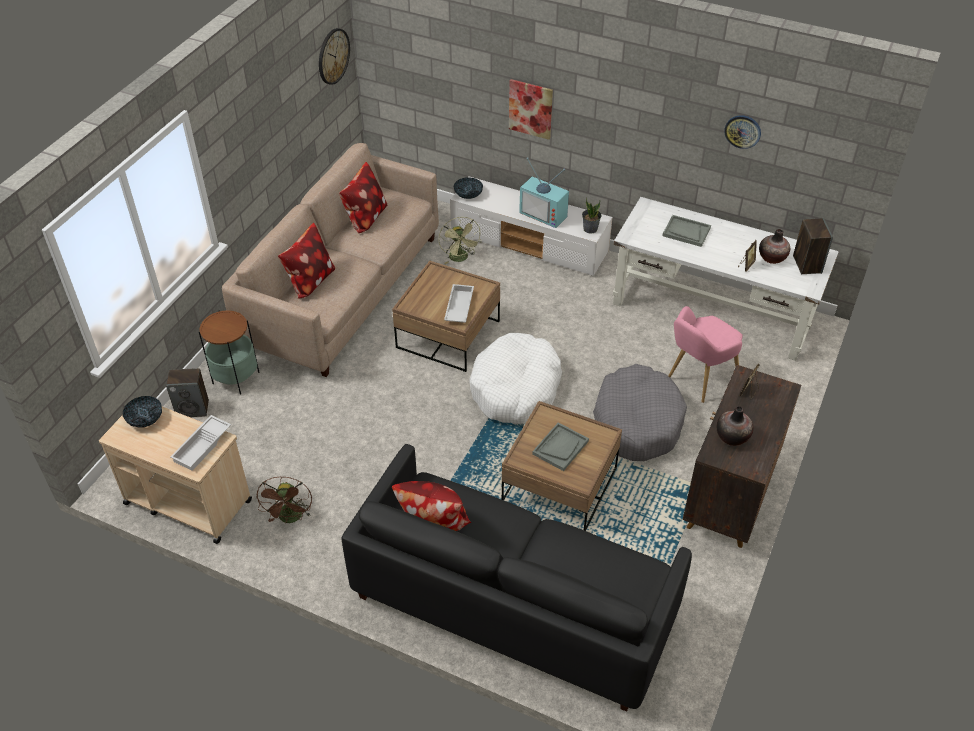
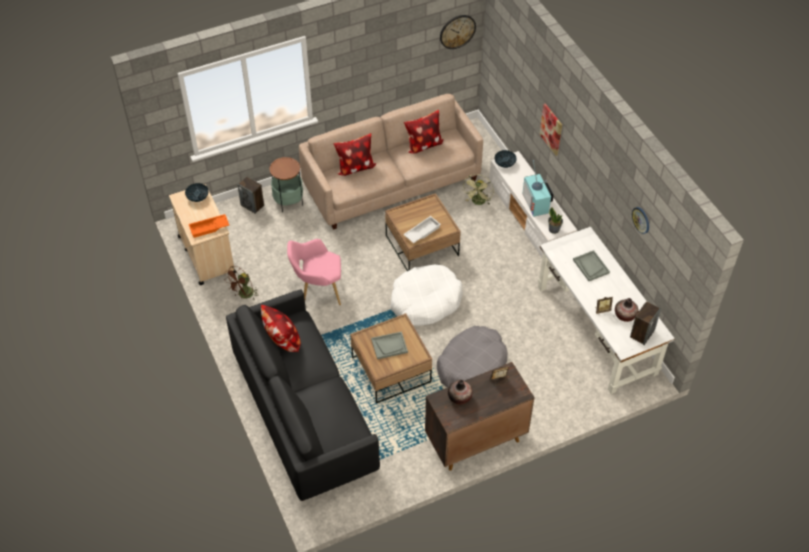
camera: 40 degrees right, 5 degrees up
(203, 446) = (209, 228): white tray -> orange tray
(698, 379) = (536, 365): pink armchair -> pink armchair (318, 290)

